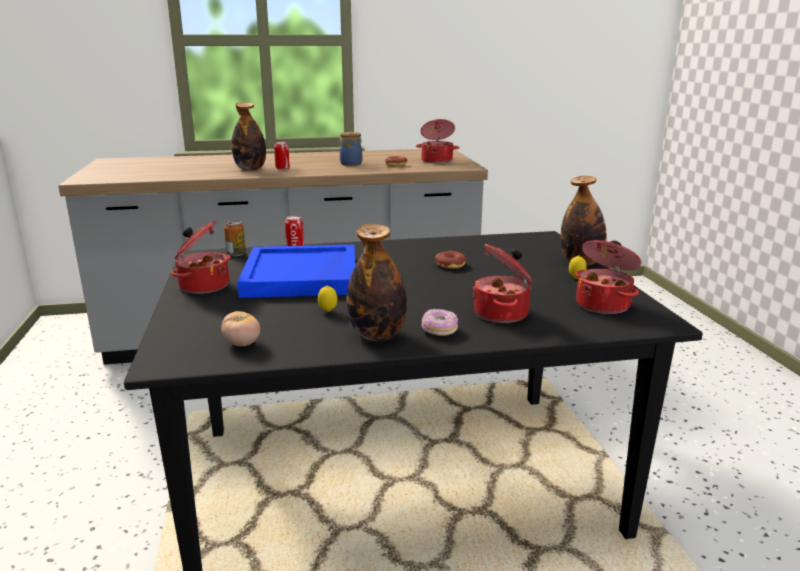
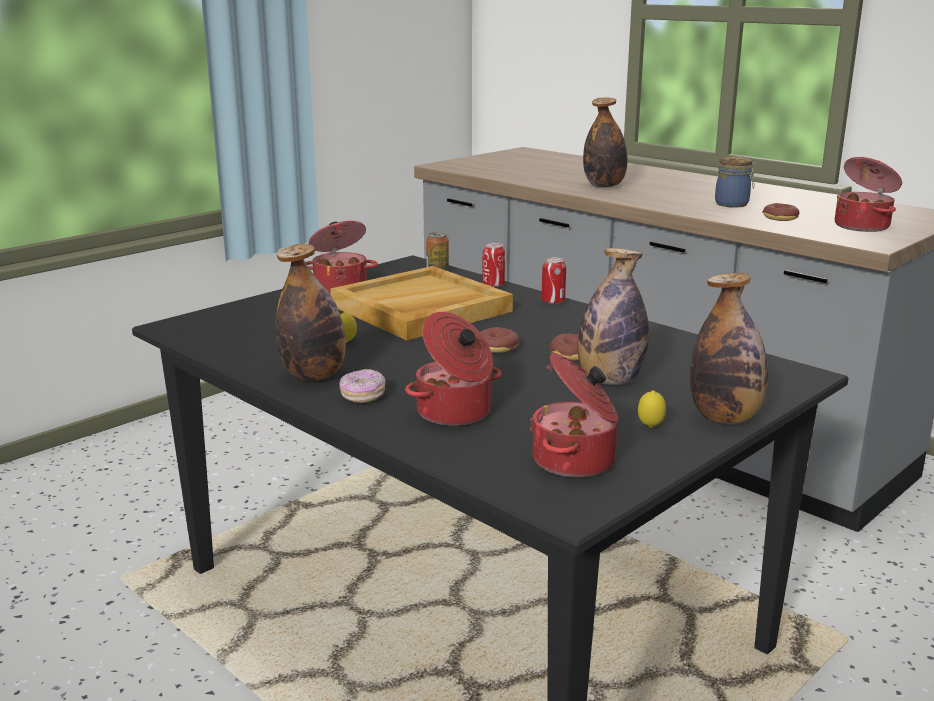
camera: 55 degrees right, 0 degrees up
(242, 344) = (234, 337): tomato -> none
(282, 168) = (637, 192): can -> can (553, 301)
(302, 276) = (420, 309): blue tray -> beige tray
(410, 277) = (497, 347): none -> donut
(502, 268) = (609, 380): none -> bottle

